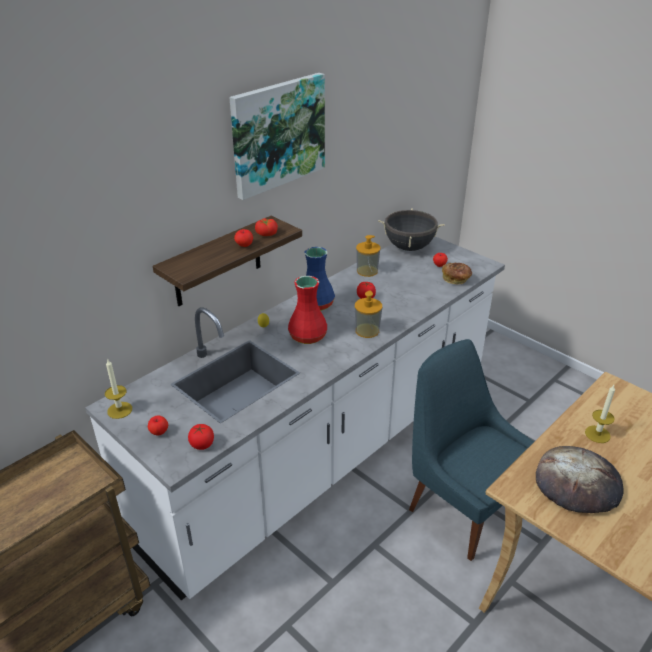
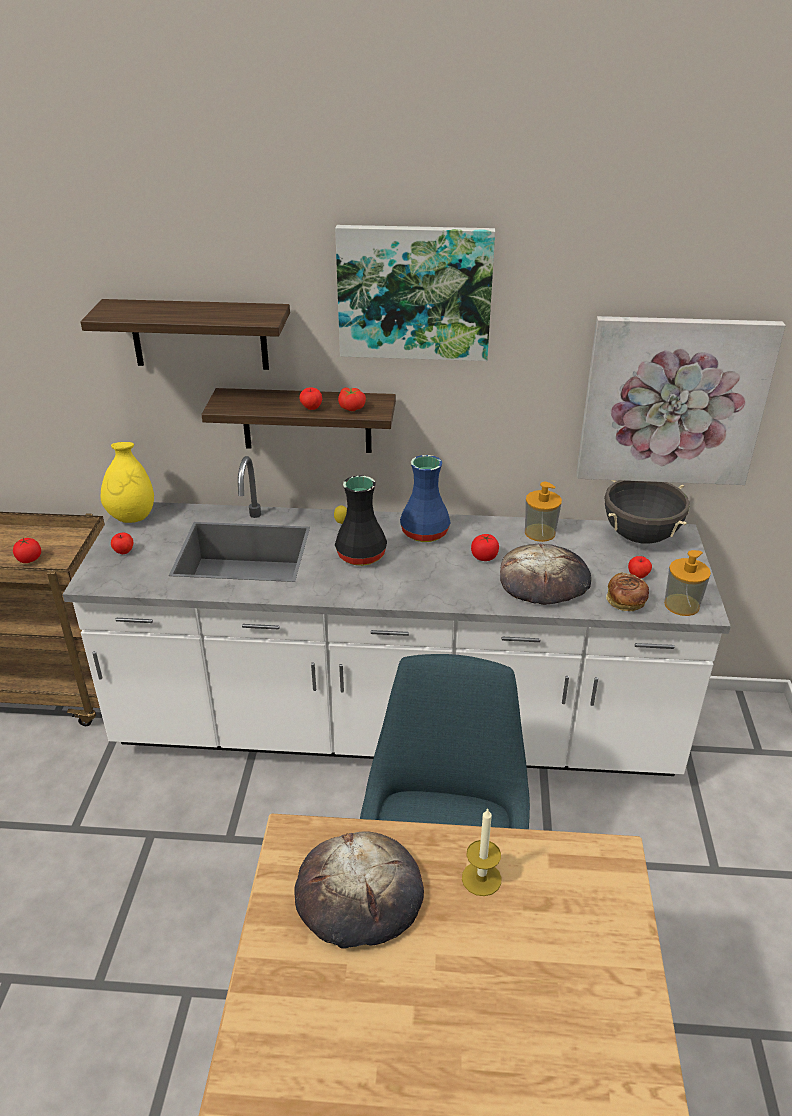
camera: 50 degrees right, 0 degrees up
(120, 410) = (132, 517): candle -> yellow vase
(136, 224) = (199, 334): none -> shelf
(202, 444) = (130, 581): tomato -> tomato (29, 559)
(308, 335) = (362, 555): red vase -> black vase
(367, 330) = (422, 587): soap dispenser -> soap dispenser (681, 605)
(403, 158) = (673, 401): none -> picture
(409, 291) = (544, 579): none -> bread

